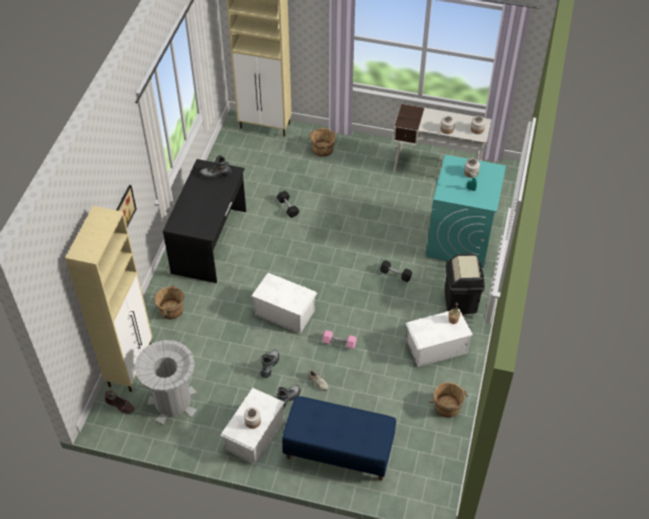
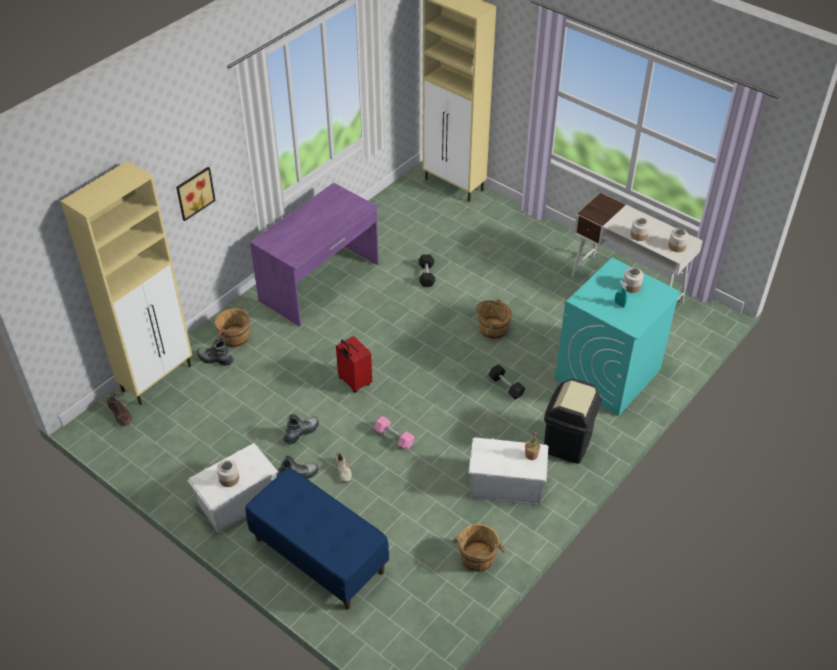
camera: 25 degrees right, 5 degrees down
(173, 402) = (175, 432): grey trash can -> none
(210, 241) = (320, 282): black desk -> purple desk
(216, 174) = (343, 204): boot -> boot (215, 359)
(284, 312) = (354, 382): white storage box -> red suitcase
(322, 149) = (503, 227): brown bucket -> brown bucket (492, 329)

